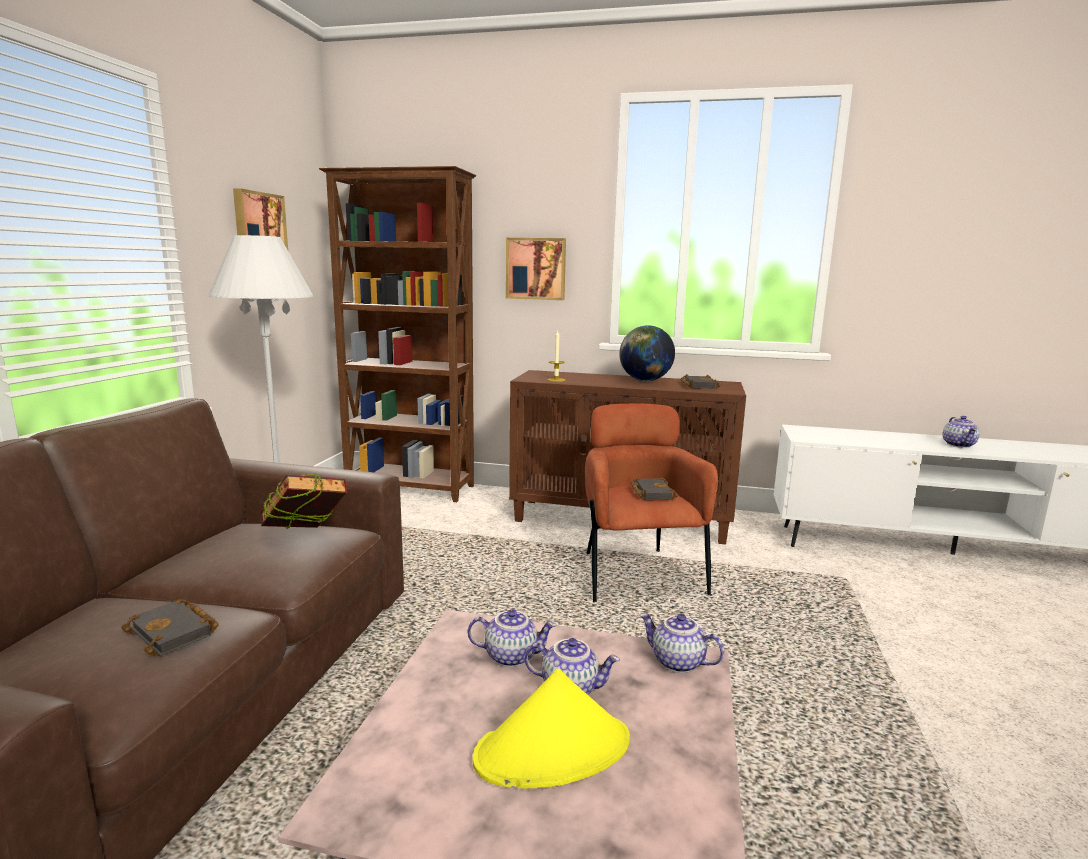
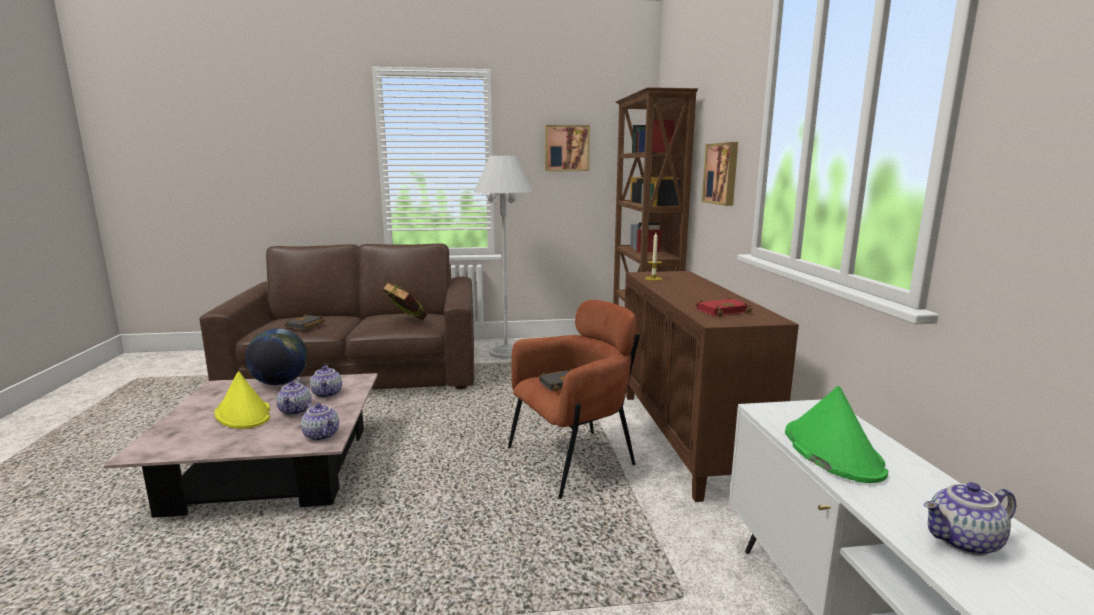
camera: 70 degrees right, 0 degrees up
(645, 381) = (710, 296): globe -> globe (280, 383)
(677, 663) = (322, 435): teapot -> teapot turned 120 degrees clockwise
(697, 386) = (722, 311): black book -> red book
(866, 440) = (831, 451): none -> green hat

